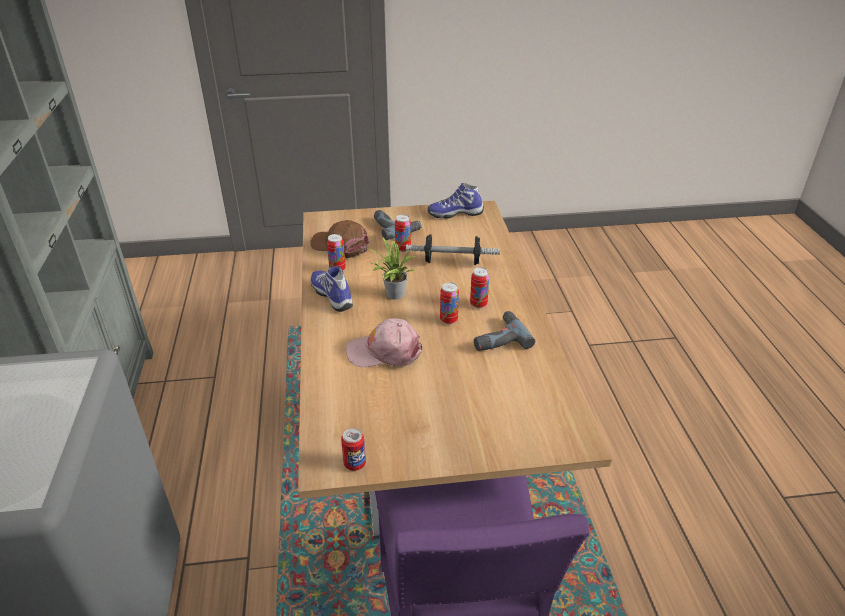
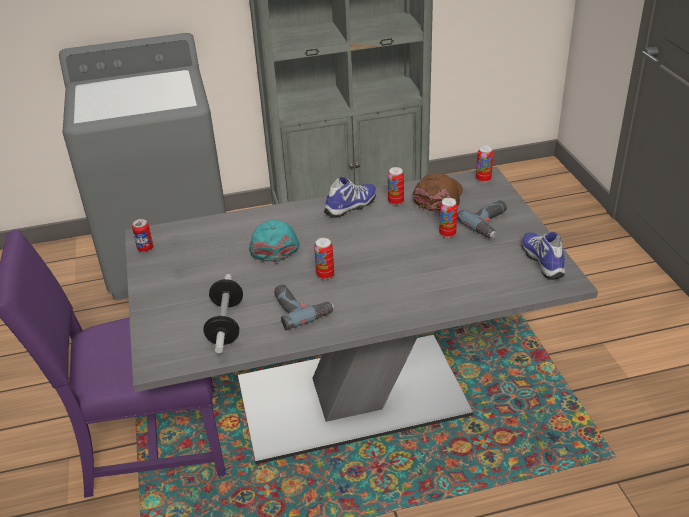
camera: 85 degrees right, 0 degrees up
(384, 351) = (274, 244): pink cap -> turquoise cap
(393, 295) = (361, 238): potted plant -> none
(422, 444) = (351, 397): brown dining table -> grey dining table
(452, 261) = (433, 268): dumbbell -> dumbbell (226, 324)
(478, 304) = (355, 292): can -> can (483, 179)

